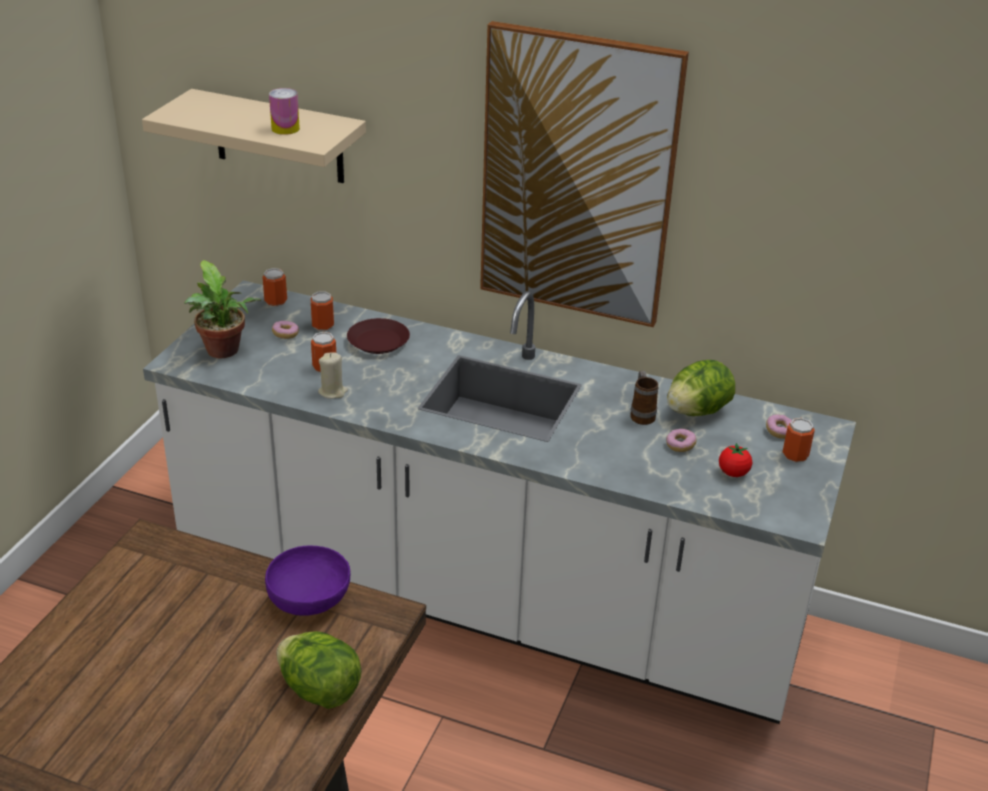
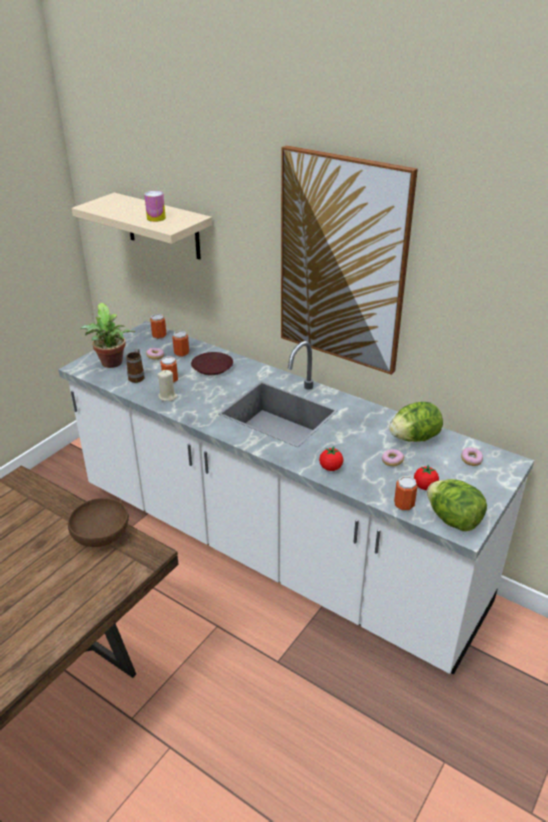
camera: 15 degrees right, 0 degrees up
(309, 598) = (101, 535): purple bowl -> brown bowl
(320, 690) = (78, 602): lettuce -> lettuce (453, 520)
(603, 464) = (330, 468): none -> tomato
(641, 414) = (372, 436): mug -> mug (137, 376)
(795, 455) = (477, 479): can -> can (404, 504)

